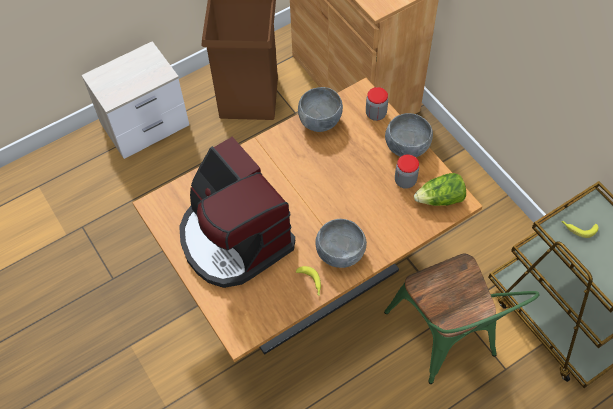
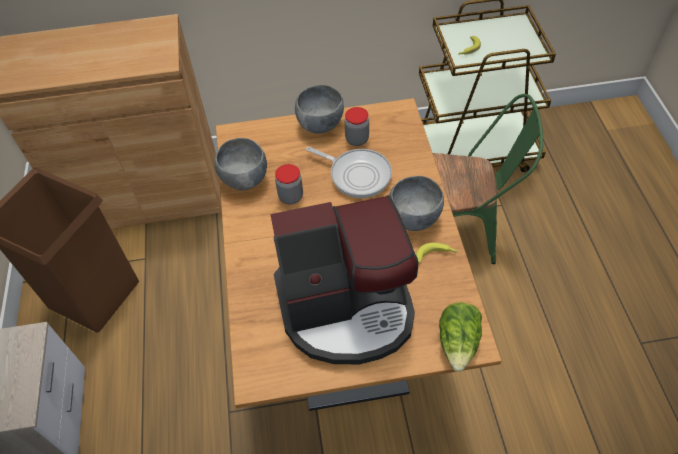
camera: 65 degrees left, 5 degrees down
(365, 196) = (357, 174): none -> frying pan
(376, 114) = (265, 133): jar -> jar (291, 196)
(440, 199) = (391, 122): lettuce -> lettuce (458, 343)

